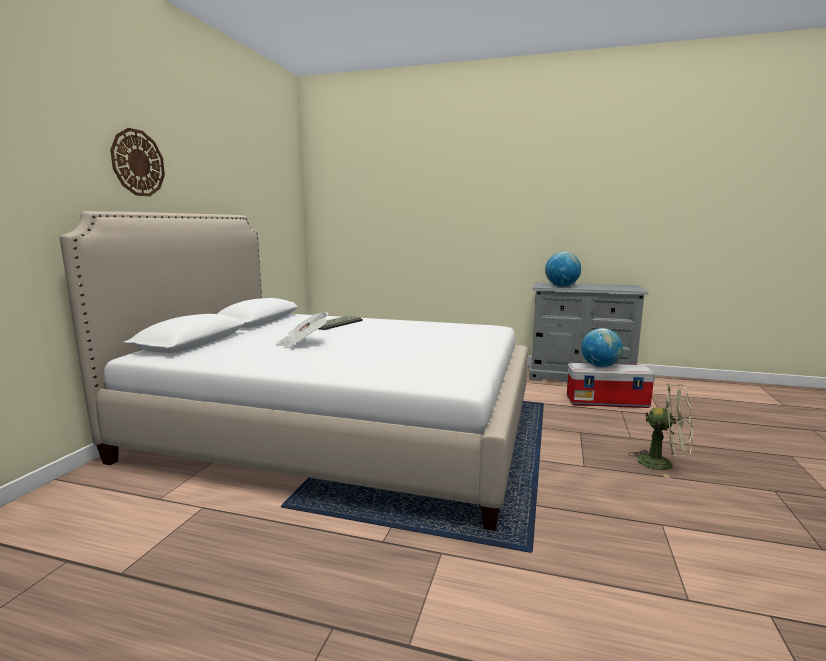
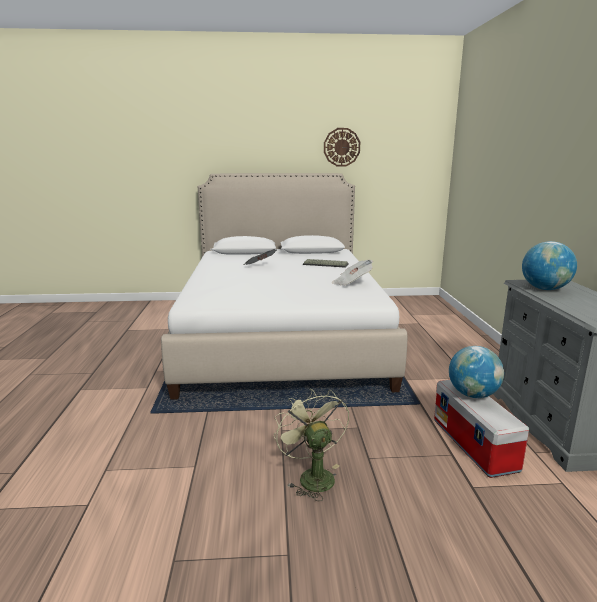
camera: 70 degrees right, 5 degrees up
(138, 163) = (258, 143): wall clock -> wall clock (341, 147)
(431, 325) = (352, 283): none -> newspaper
(663, 464) = (312, 476): green fan -> green fan turned 150 degrees clockwise

